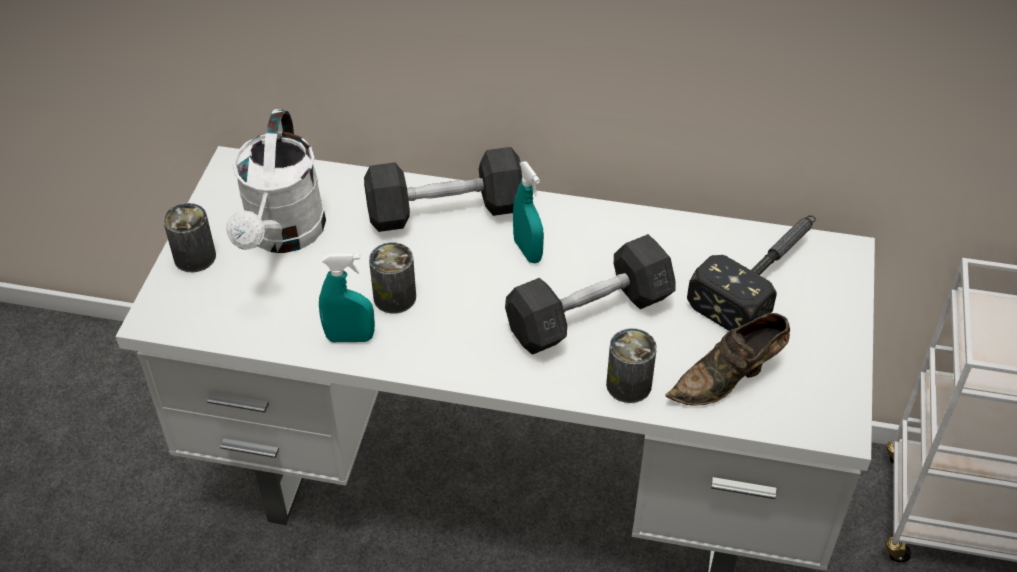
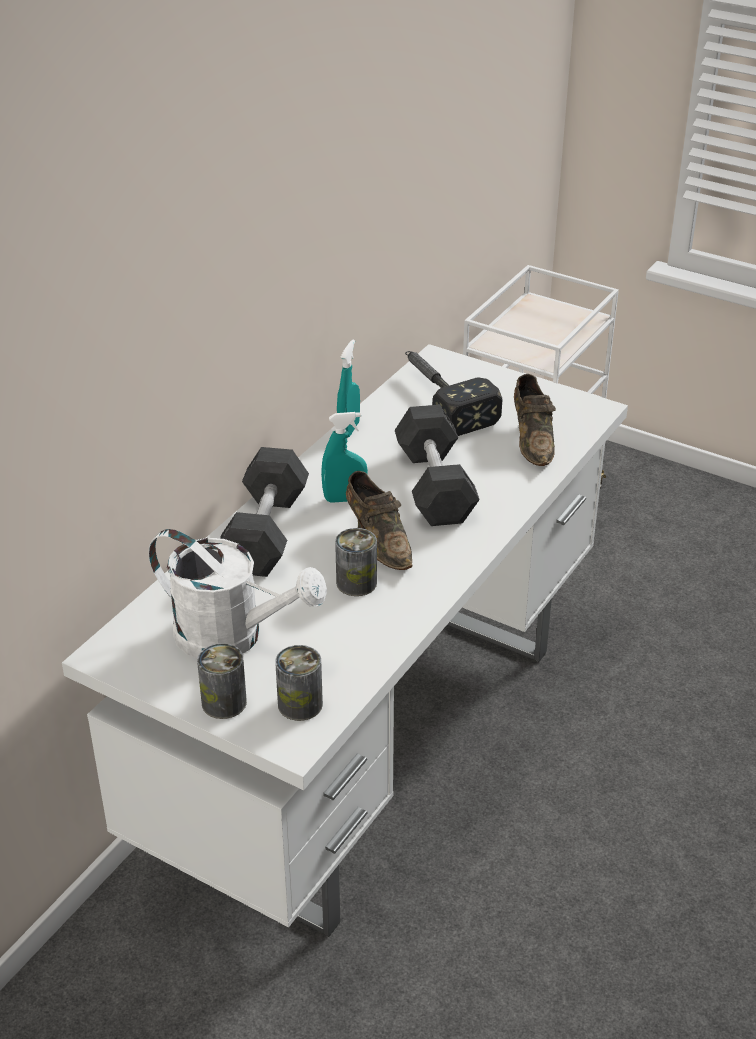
camera: 70 degrees left, 10 degrees down
(350, 338) = (391, 618): turquoise spray bottle -> turquoise spray bottle (348, 430)
(470, 296) = (379, 541): none -> brown shoe
(628, 384) = (516, 485): can -> can (300, 704)

